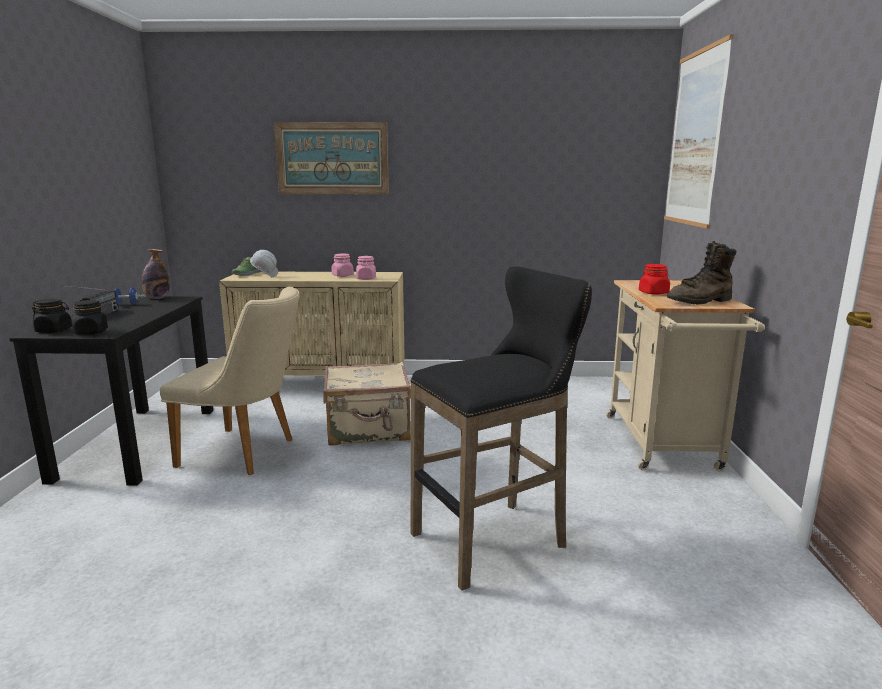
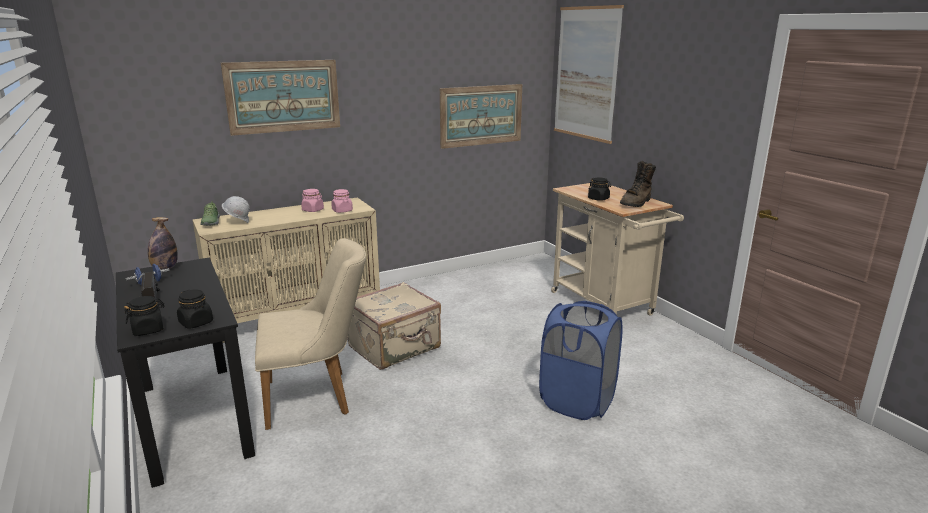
camera: 30 degrees left, 5 degrees up
(495, 539) = (577, 401): black stool -> blue laundry basket
(562, 194) = (481, 115): none -> picture
(653, 293) = (598, 199): red jar -> black jar

